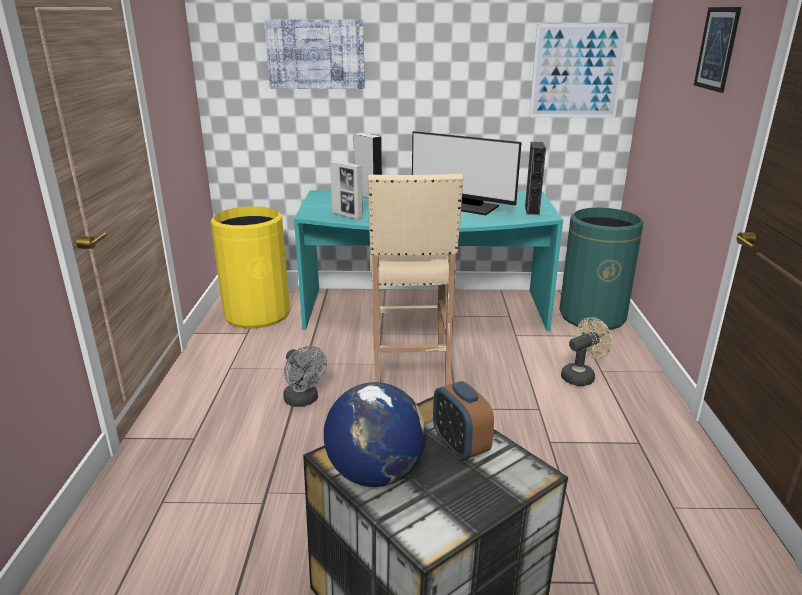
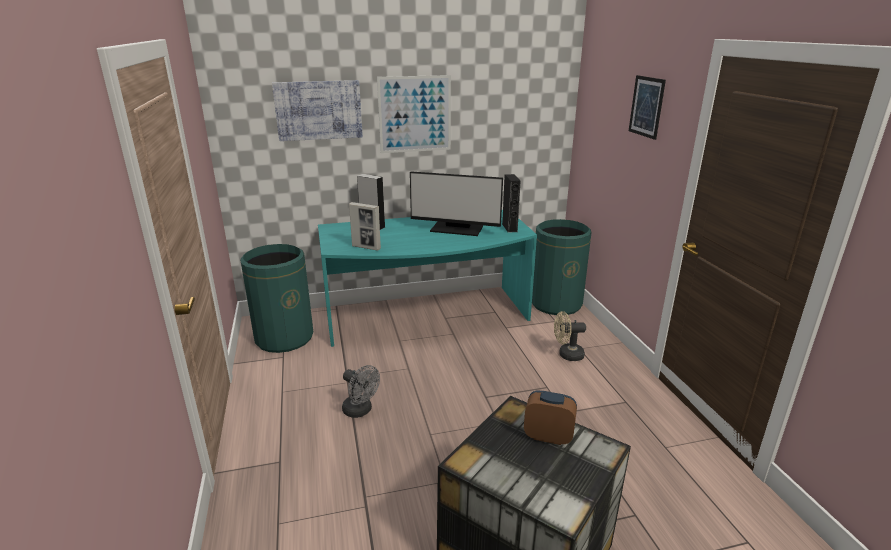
camera: 15 degrees left, 0 degrees up
(257, 314) = (284, 338): yellow trash can -> green trash can
(376, 473) = (500, 470): globe -> none
(410, 371) = (437, 371): beige stool -> none
(460, 446) = (548, 436): alarm clock -> alarm clock turned 150 degrees clockwise
(577, 71) = (529, 115): picture -> picture (415, 114)
(581, 376) = (567, 355): beige fan -> beige fan turned 135 degrees counterclockwise

